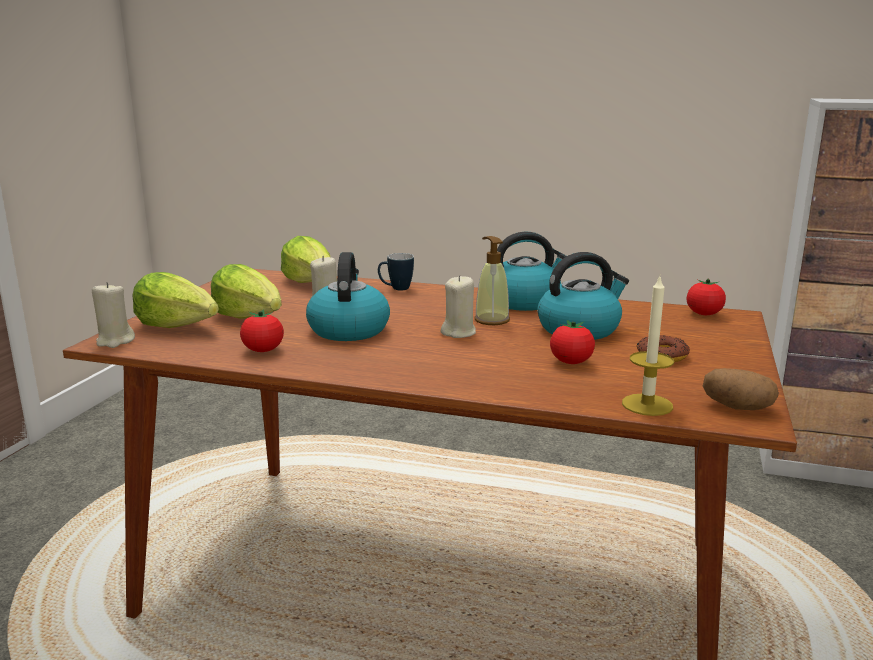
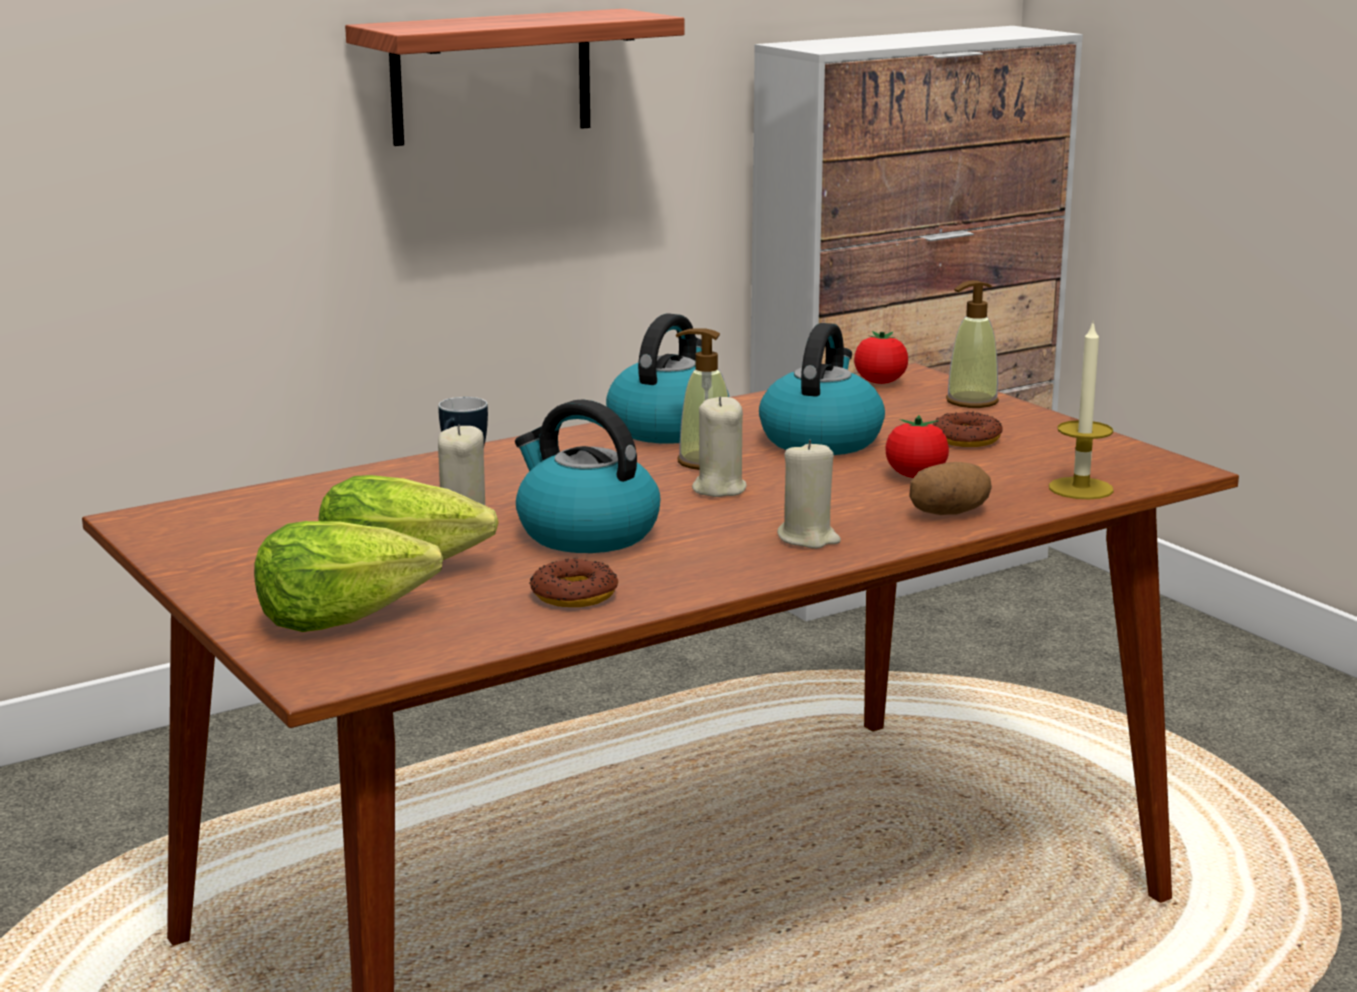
camera: 50 degrees left, 0 degrees up
(115, 341) = (329, 670): beige candle -> beige candle (808, 538)
(263, 350) = (574, 594): tomato -> donut
(310, 283) = (306, 498): lettuce -> none
(617, 104) = (491, 76): none -> shelf
(730, 339) = (971, 401): none -> soap dispenser
(737, 407) = (1140, 463): potato -> potato (948, 513)

